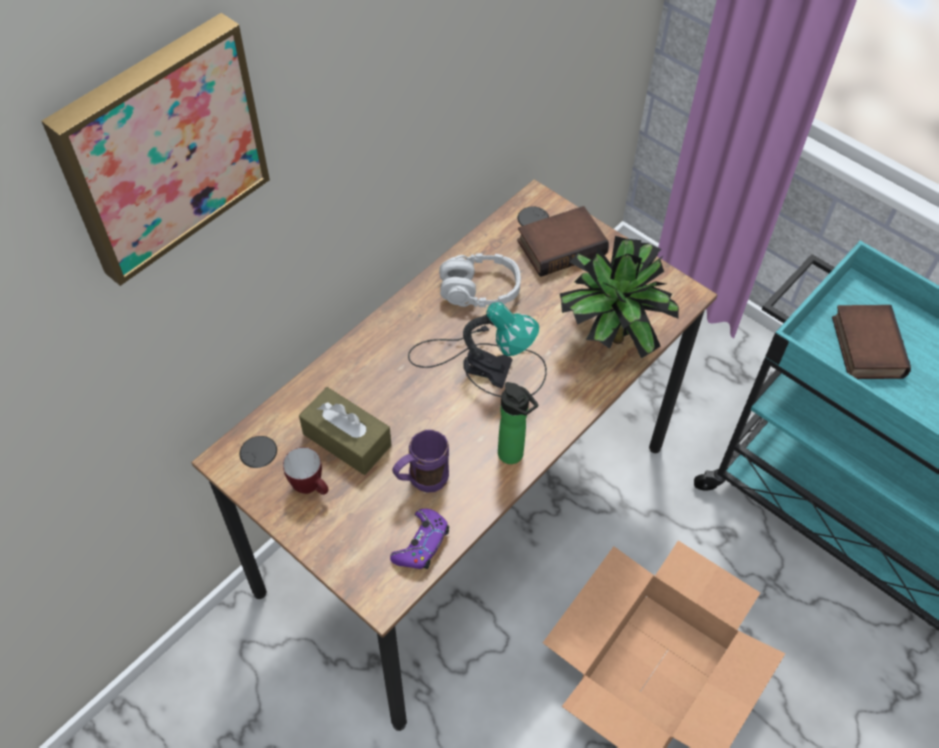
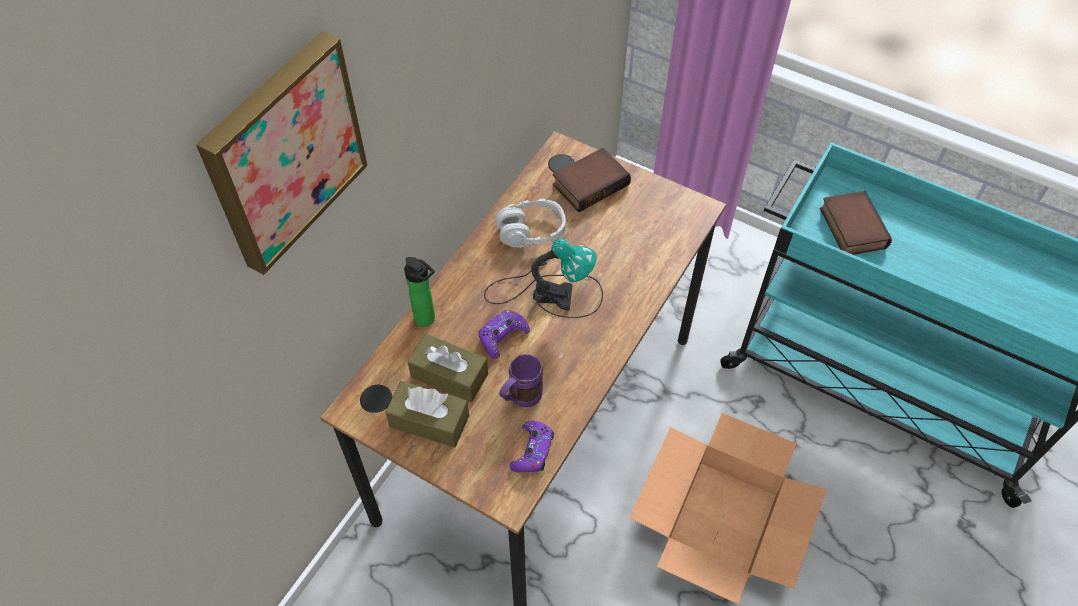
camera: 10 degrees left, 0 degrees up
(311, 488) = (429, 421): mug -> brown tissue box
(418, 406) = (502, 336): none -> purple game controller
(513, 456) = (591, 365): bottle -> bottle (427, 320)
(608, 339) = (646, 255): potted plant -> none

